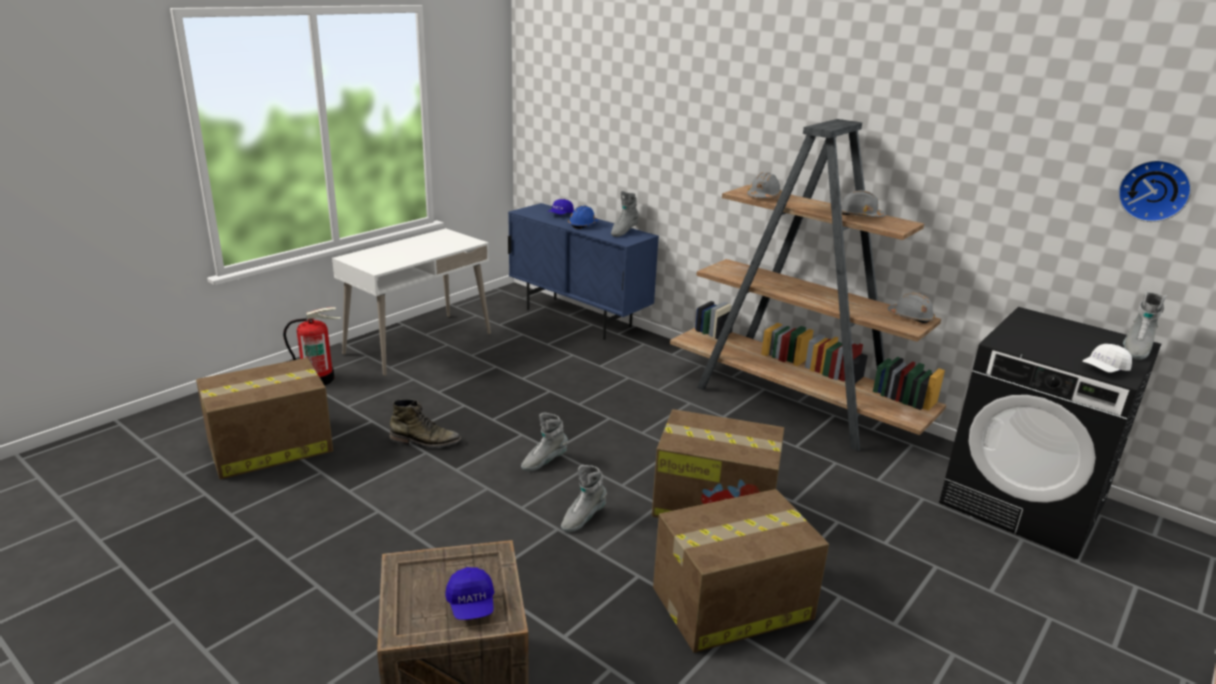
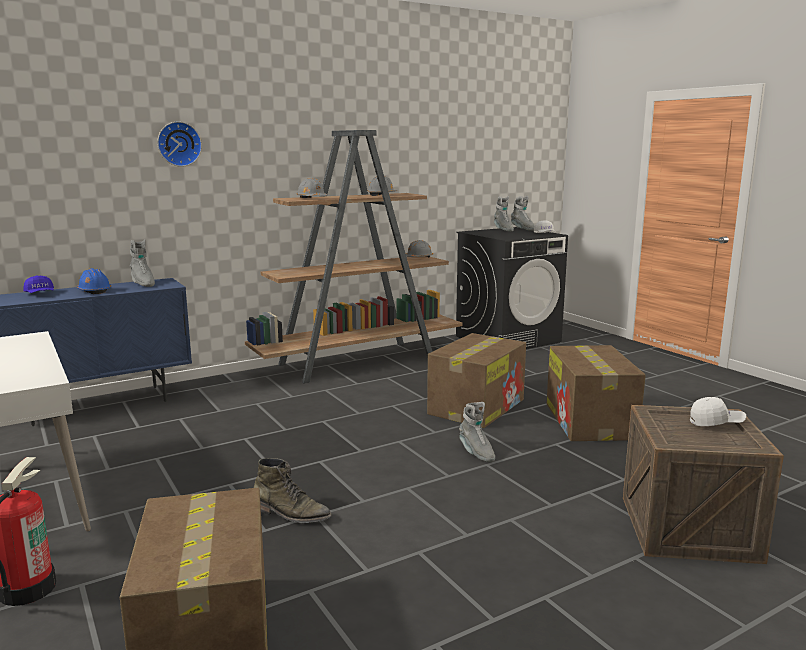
camera: 70 degrees left, 10 degrees down
(425, 441) = (291, 513): green boot -> green boot turned 90 degrees clockwise
(471, 605) = (716, 422): blue cap -> white cap
(544, 462) = (378, 457): grey boot -> grey boot (503, 229)
(1154, 190) = (496, 146): wall clock -> wall clock (179, 144)

